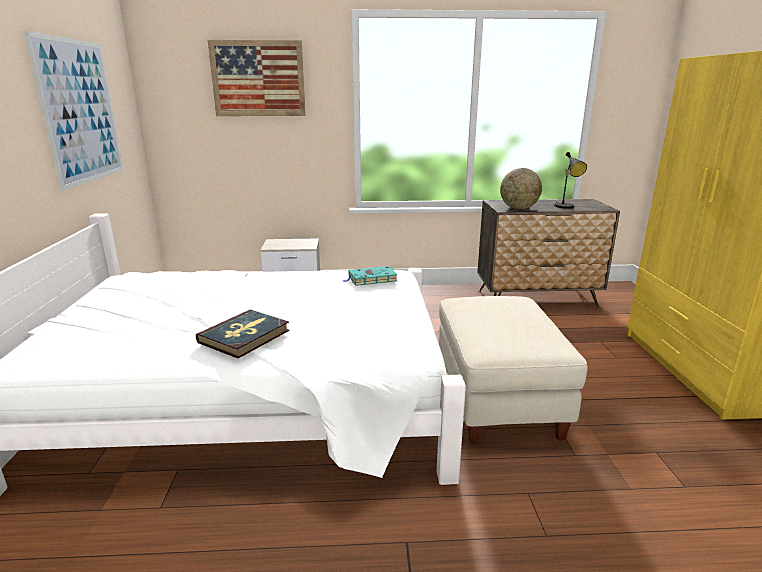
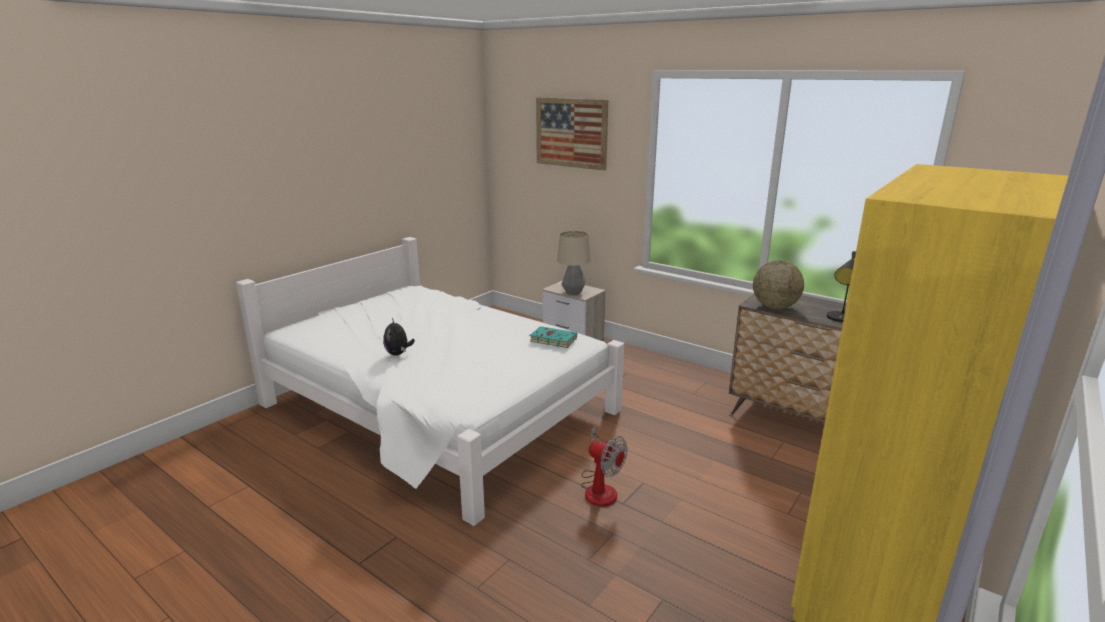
camera: 40 degrees right, 0 degrees up
(81, 112) = (413, 160): picture -> none
(244, 336) = (398, 354): book -> plush toy
(295, 246) = (573, 292): none -> table lamp
(496, 398) = (600, 488): beige ottoman -> fan

